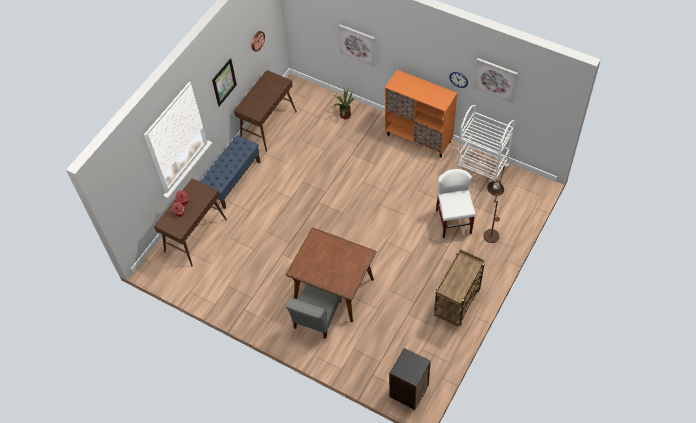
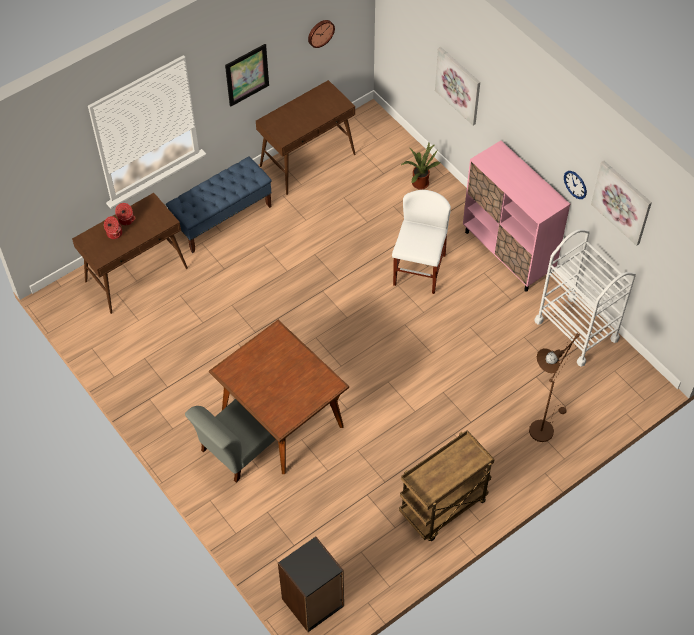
camera: 20 degrees right, 0 degrees up
(419, 138) = (508, 253): orange cabinet -> pink cabinet
(453, 222) = (497, 390): white chair -> white chair (419, 270)

